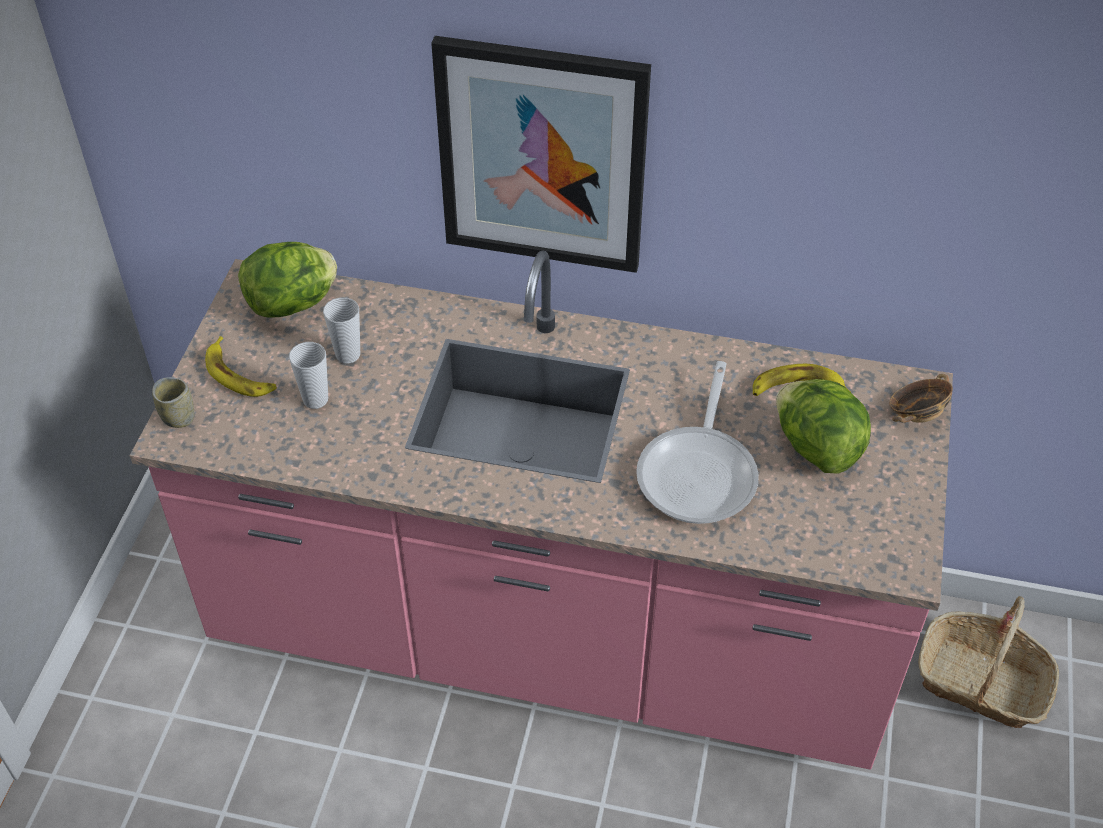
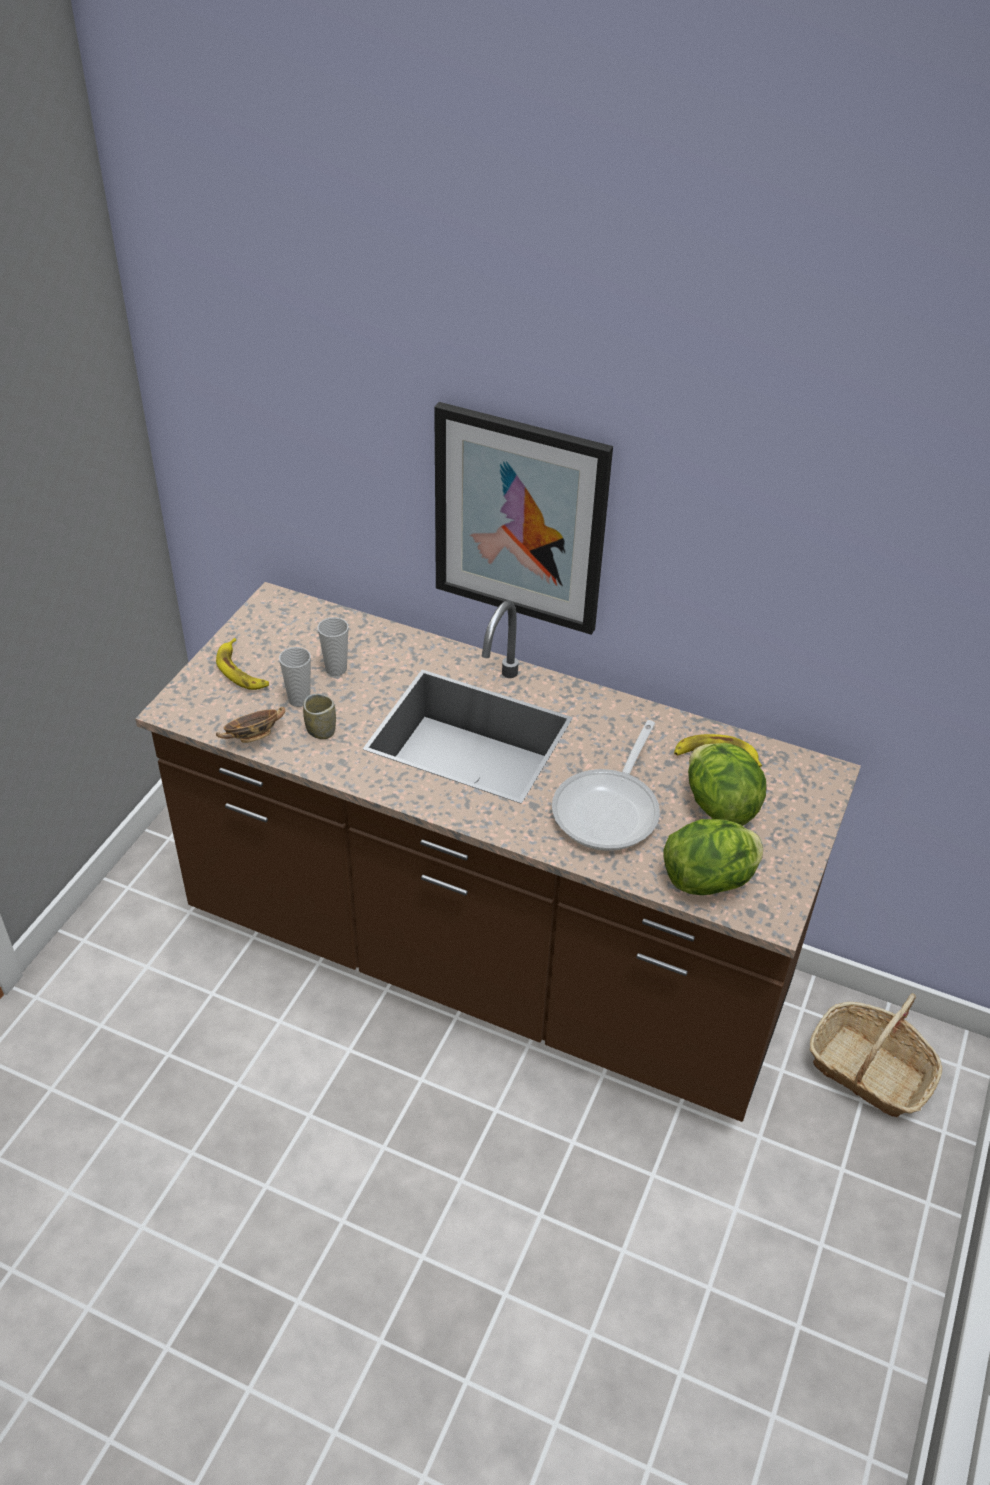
camera: 10 degrees right, 5 degrees down
(178, 417) = (183, 696): cup -> cup (321, 731)
(293, 304) = (302, 623): lettuce -> lettuce (709, 880)
(551, 632) = (487, 957): pink counter -> brown counter
(915, 413) = (817, 792): bowl -> bowl (253, 737)

